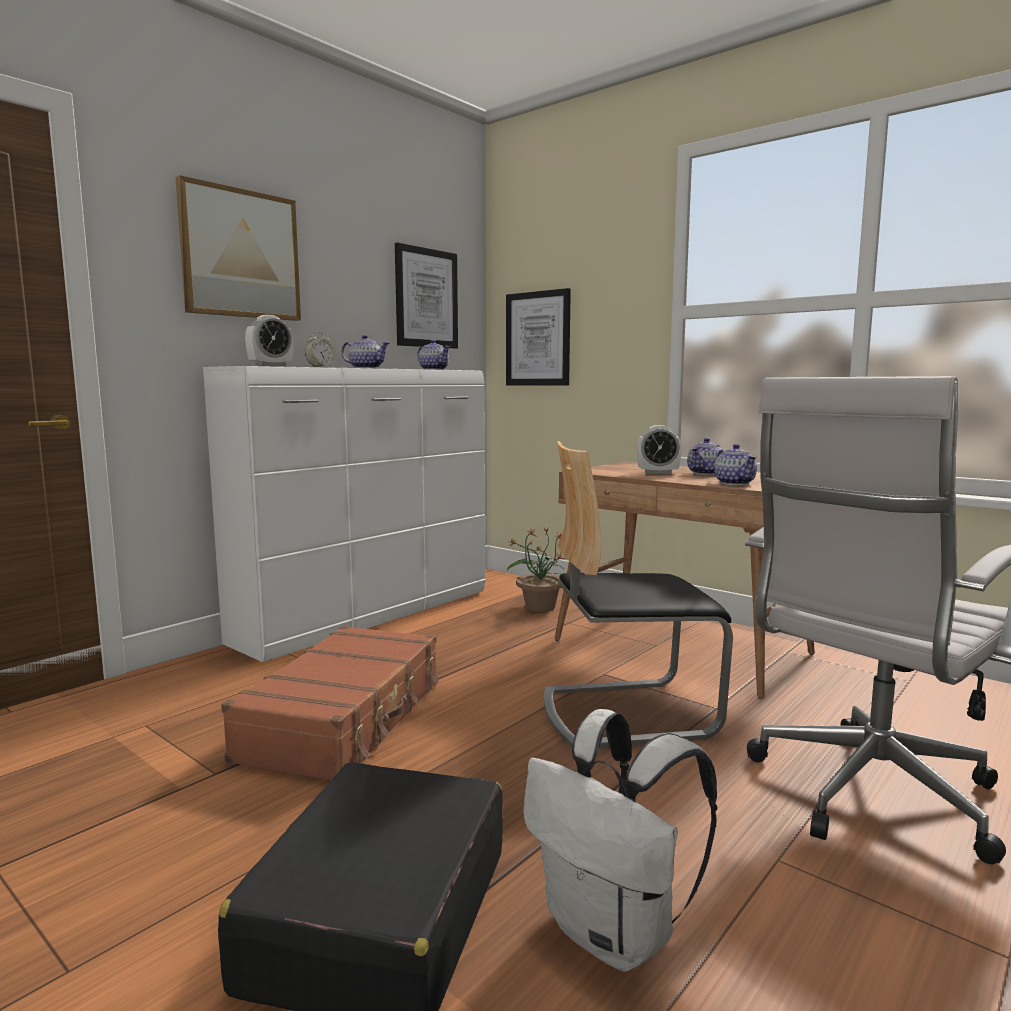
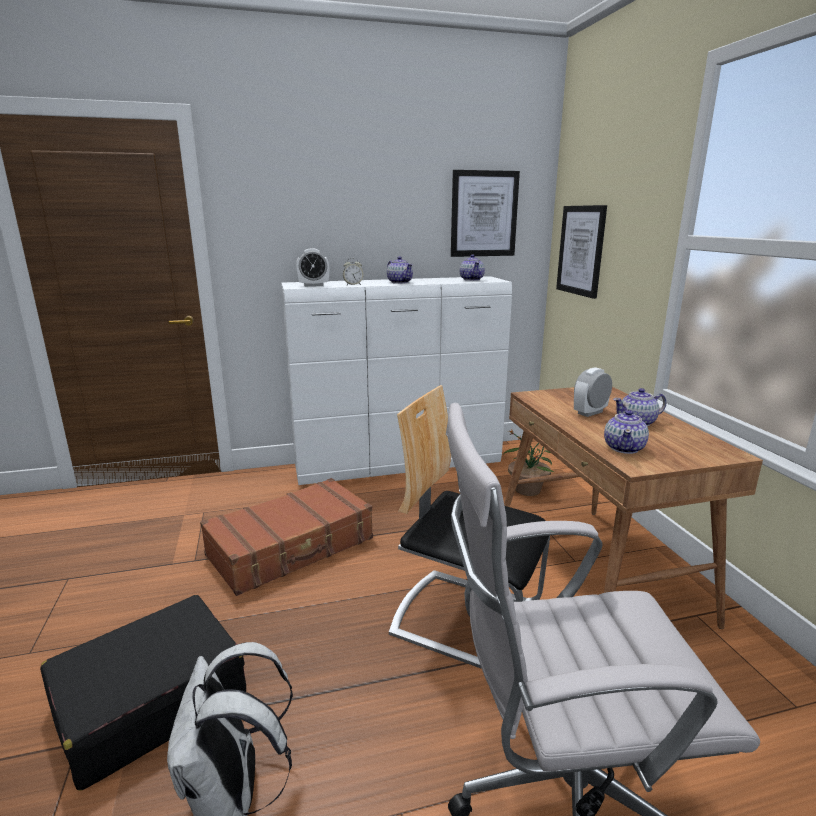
camera: 35 degrees right, 10 degrees up
(240, 254) = (311, 198): picture -> none
(658, 473) = (590, 412): alarm clock -> alarm clock turned 105 degrees clockwise

